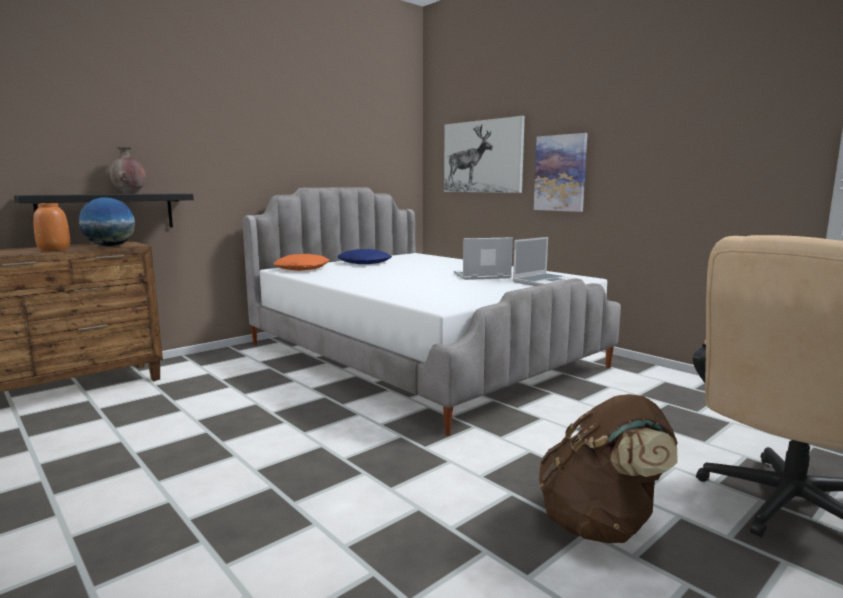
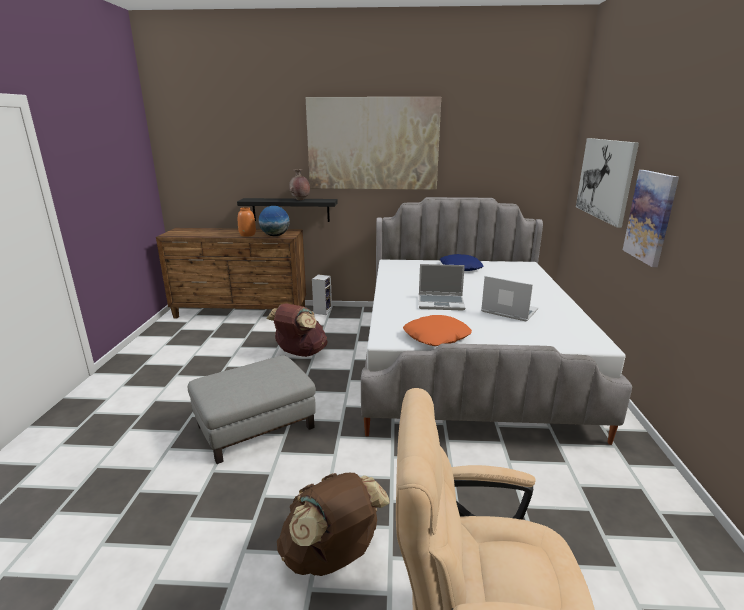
camera: 45 degrees right, 10 degrees up
(179, 362) = (322, 311): none -> speaker
(226, 119) = (373, 144): none -> picture
(229, 404) = (300, 353): none -> brown backpack
(302, 268) = (404, 265): orange pillow -> orange pillow (437, 337)
(312, 483) = (256, 426): none -> grey ottoman
(544, 281) = (544, 337): laptop -> laptop (441, 303)

